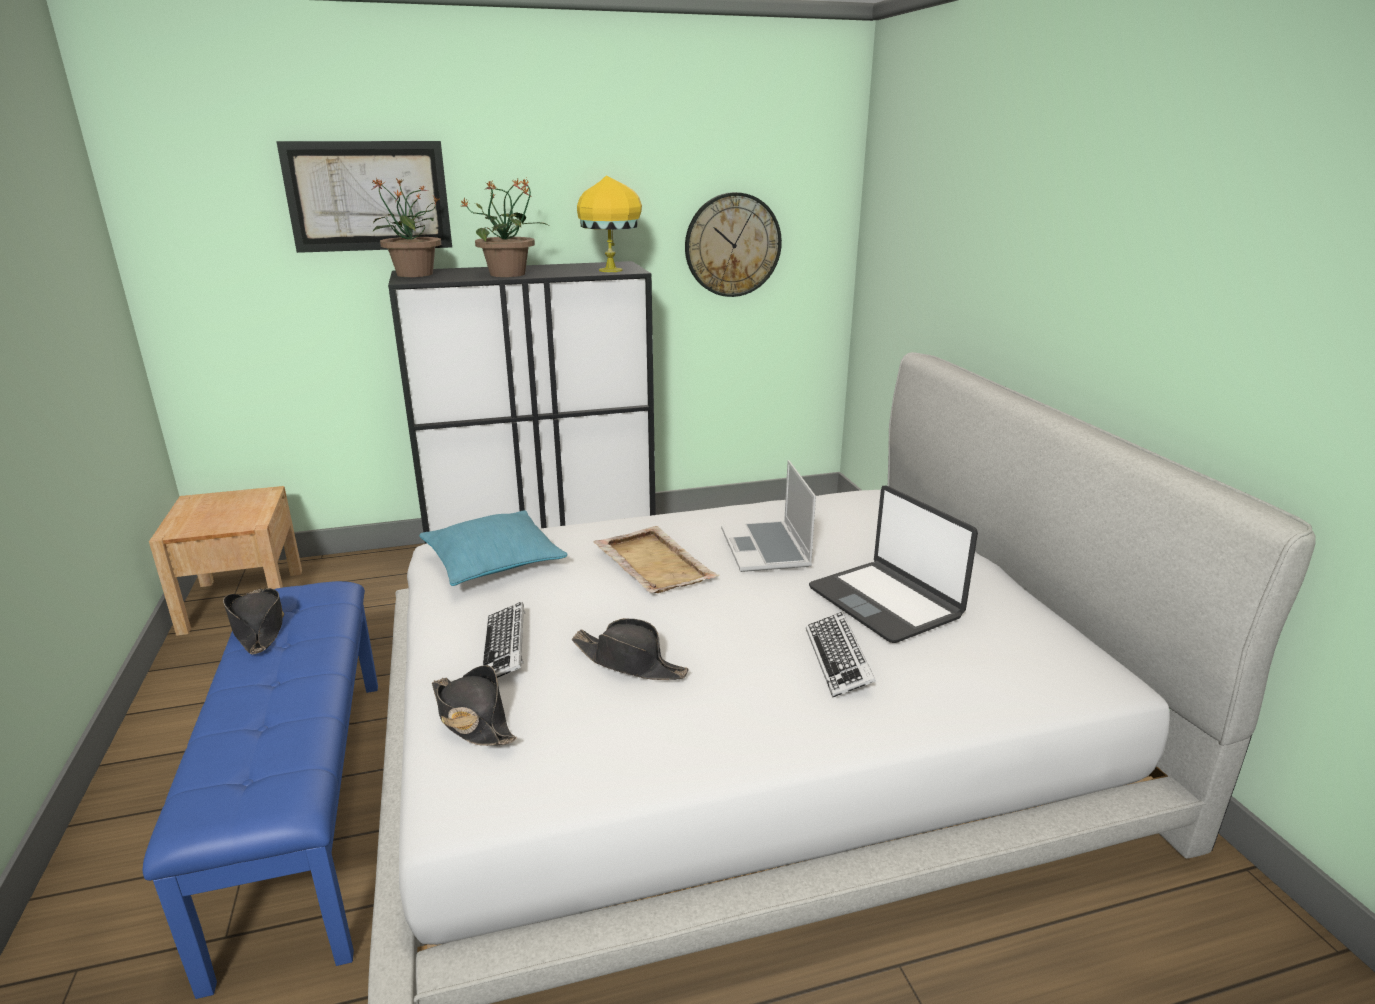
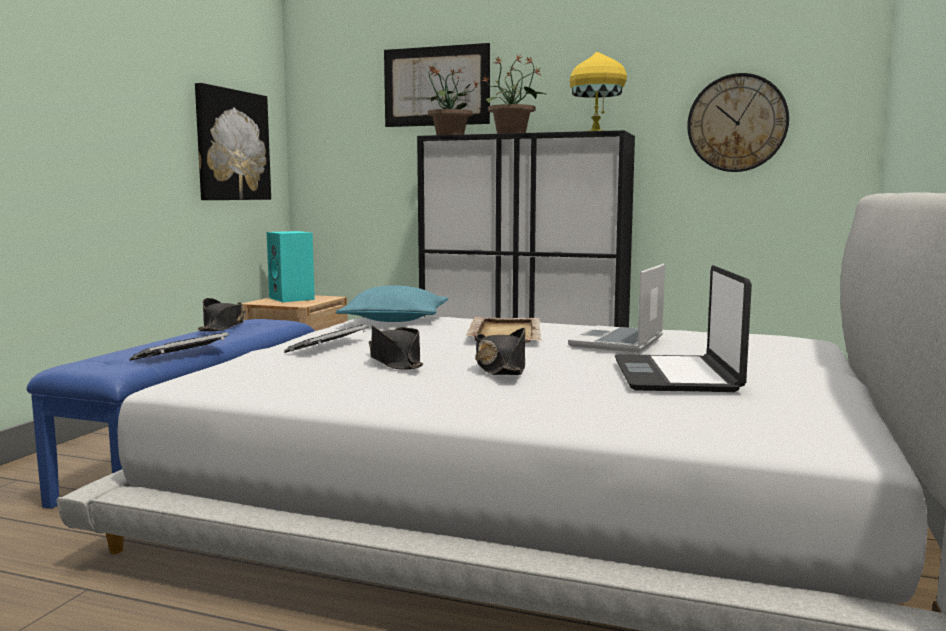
camera: 35 degrees right, 15 degrees down
(77, 315) = (232, 145): none -> picture
(215, 509) = (293, 299): none -> turquoise speaker
(472, 719) = (252, 360): black hat -> black hat (500, 368)
(838, 660) = (562, 387): keyboard -> keyboard (182, 353)

